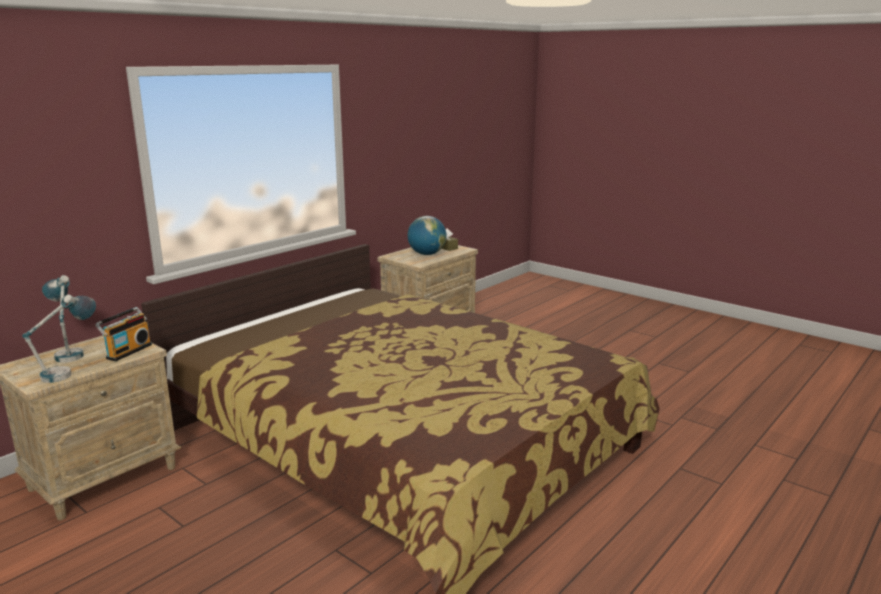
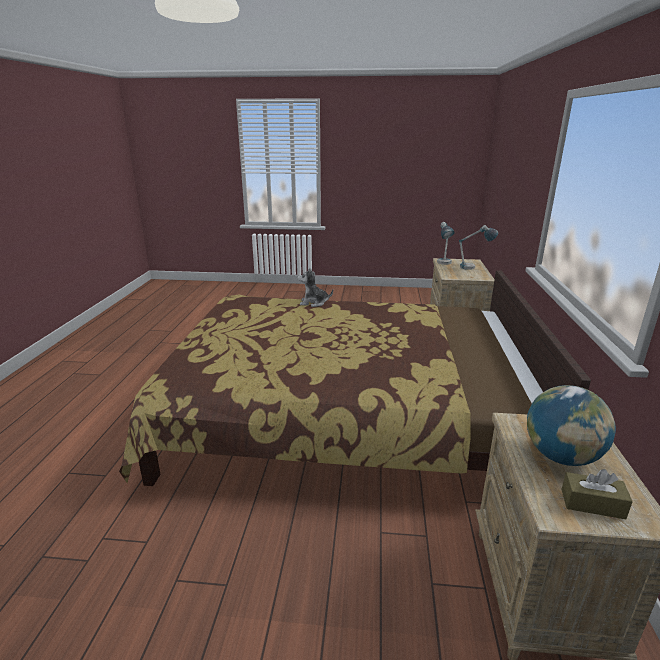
camera: 145 degrees right, 5 degrees up
(127, 351) = (453, 274): radio -> none
(352, 406) = (313, 303): none -> plush toy

